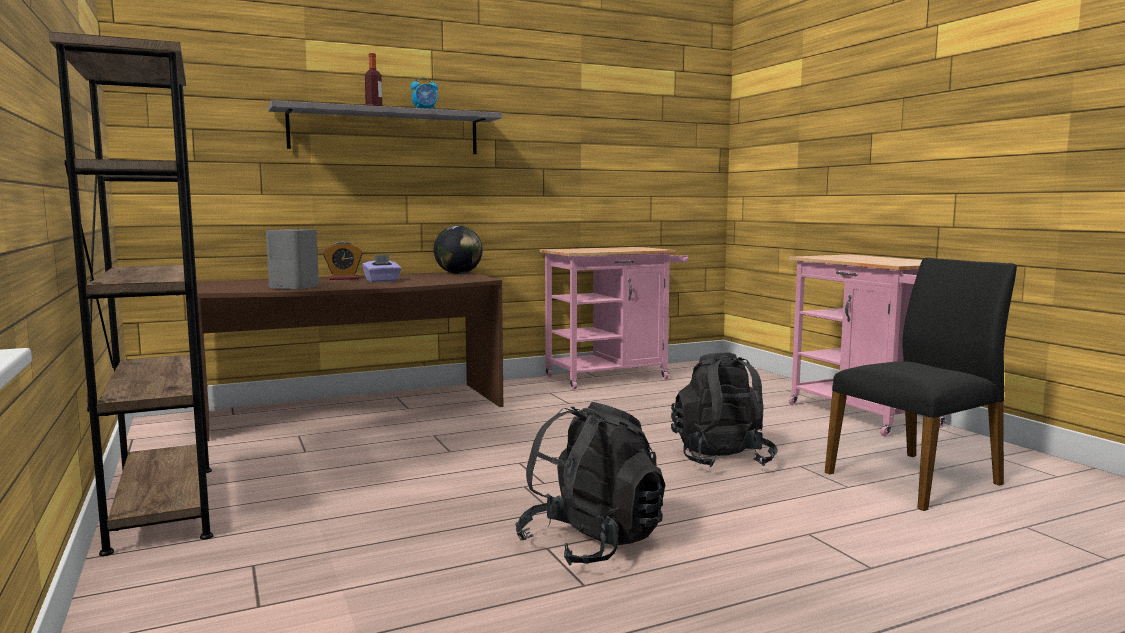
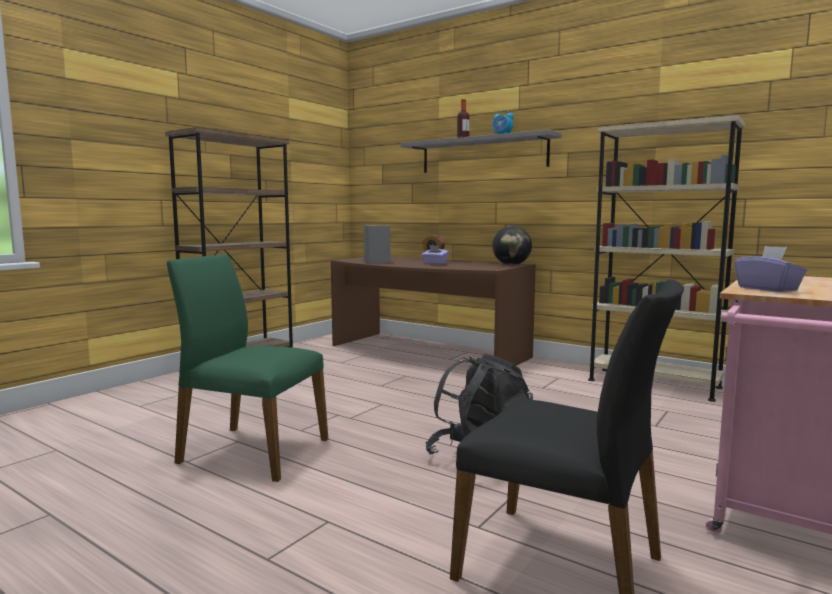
camera: 60 degrees right, 0 degrees up
(591, 544) = (252, 451): black backpack -> green chair
(613, 376) = (653, 384): pink cart -> beige bookcase
(888, 262) = (768, 289): none -> purple tissue box

